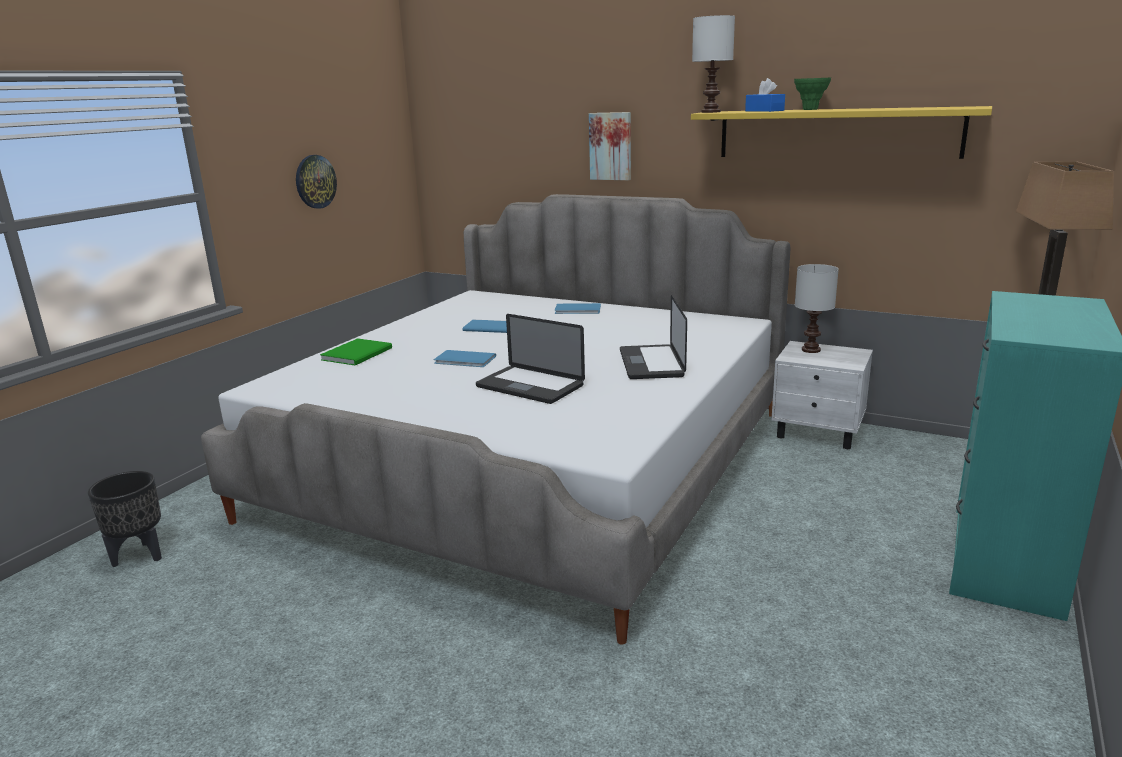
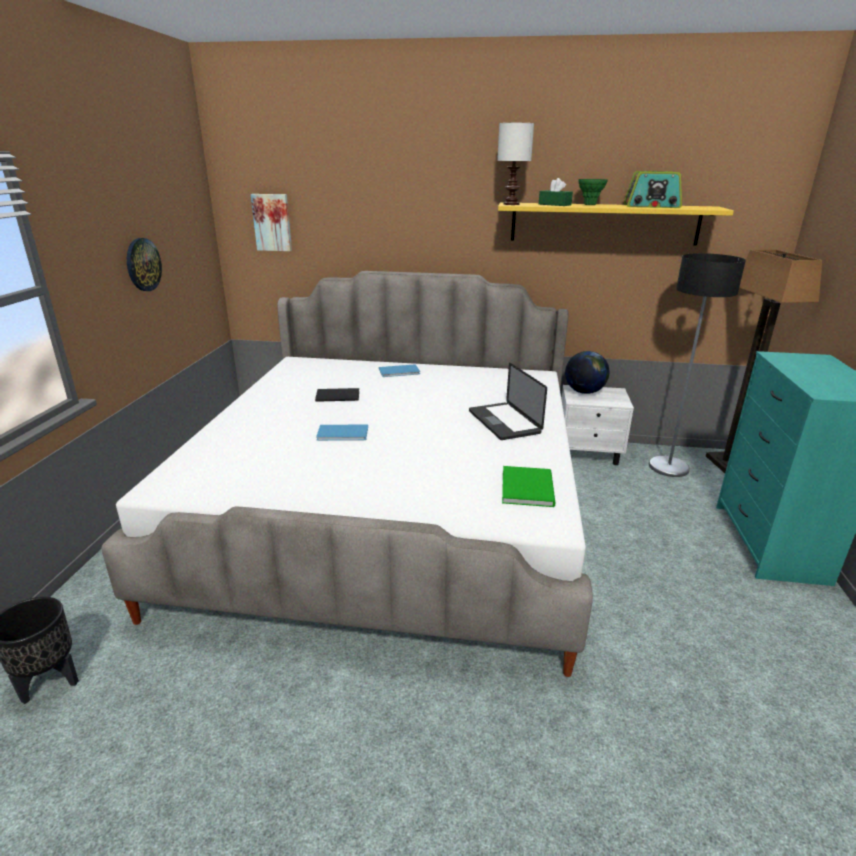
camera: 20 degrees left, 5 degrees up
(359, 353) = (234, 436): green book -> green book (529, 487)
(489, 327) = (336, 395): blue book -> black book
(530, 386) = (424, 457): laptop -> none
(611, 146) = (413, 229): picture -> picture (272, 222)
(764, 111) = (554, 204): blue tissue box -> green tissue box
(811, 350) = (584, 392): white table lamp -> globe
(888, 108) = (651, 206): none -> radio
(922, 459) = (669, 467): none -> floor lamp

